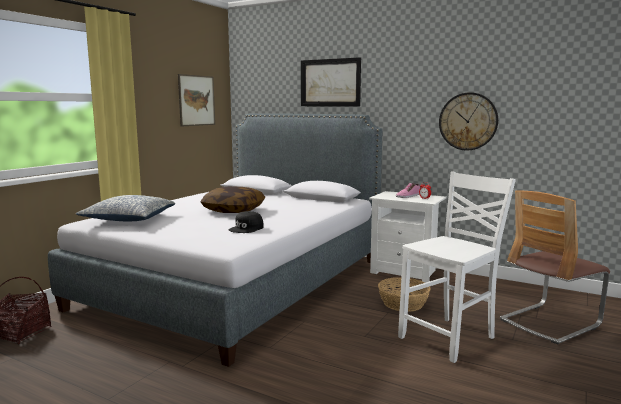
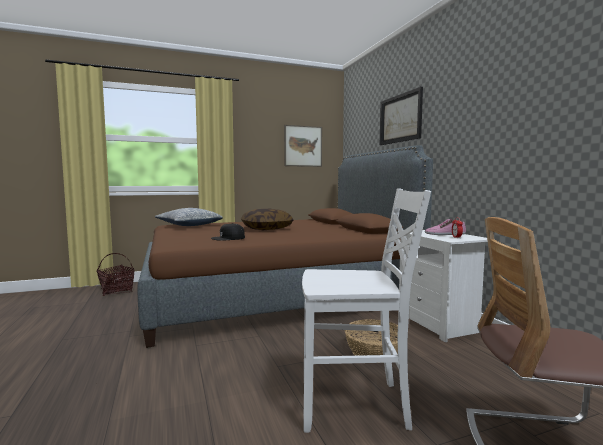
camera: 40 degrees right, 5 degrees down
(238, 282) = (275, 294): grey bed -> brown bed
(468, 121) = (524, 140): wall clock -> none

